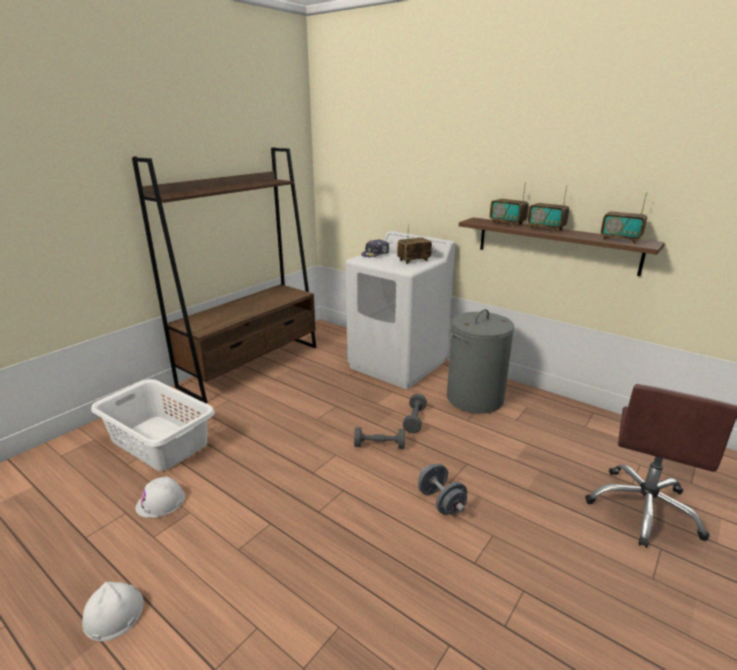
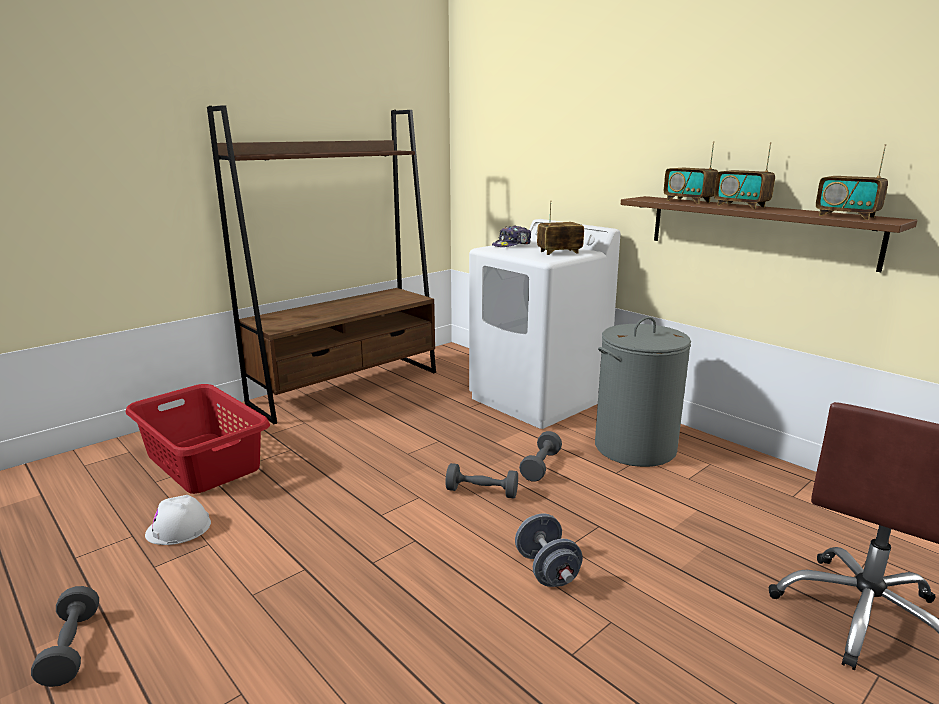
camera: 10 degrees right, 5 degrees down
(113, 613) = (71, 648): white hard hat -> grey dumbbell
(160, 441) = (203, 461): white laundry basket -> red laundry basket

